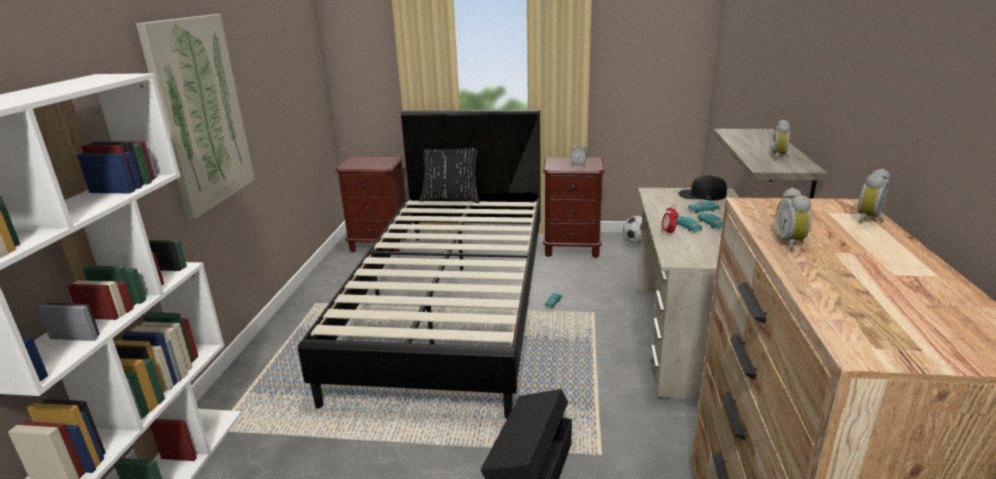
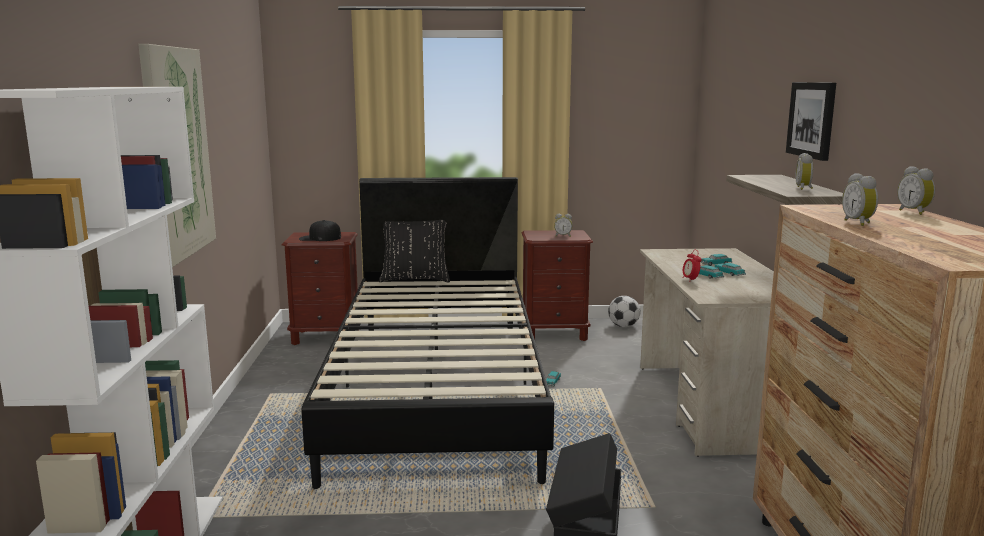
camera: 10 degrees left, 10 degrees down
(702, 195) = (708, 253): black cap -> black cap (320, 238)
(801, 79) = (812, 119): none -> picture
(871, 220) = (915, 212): alarm clock -> alarm clock turned 45 degrees counterclockwise

